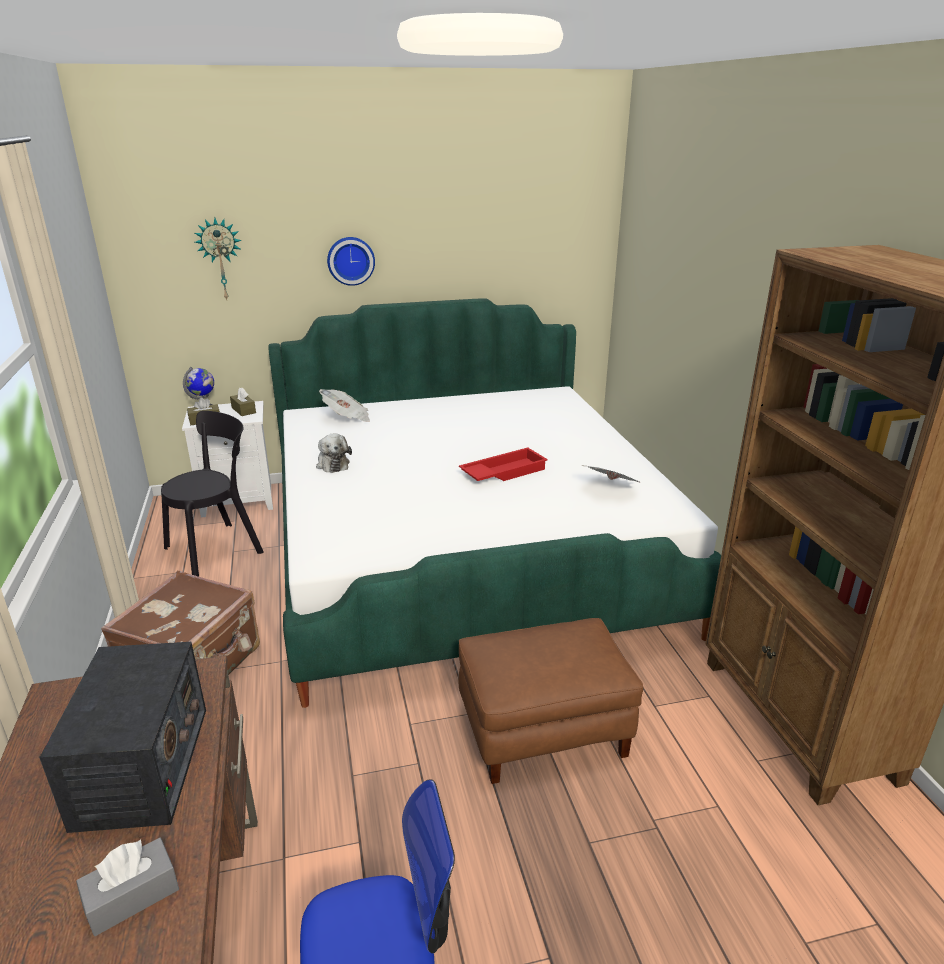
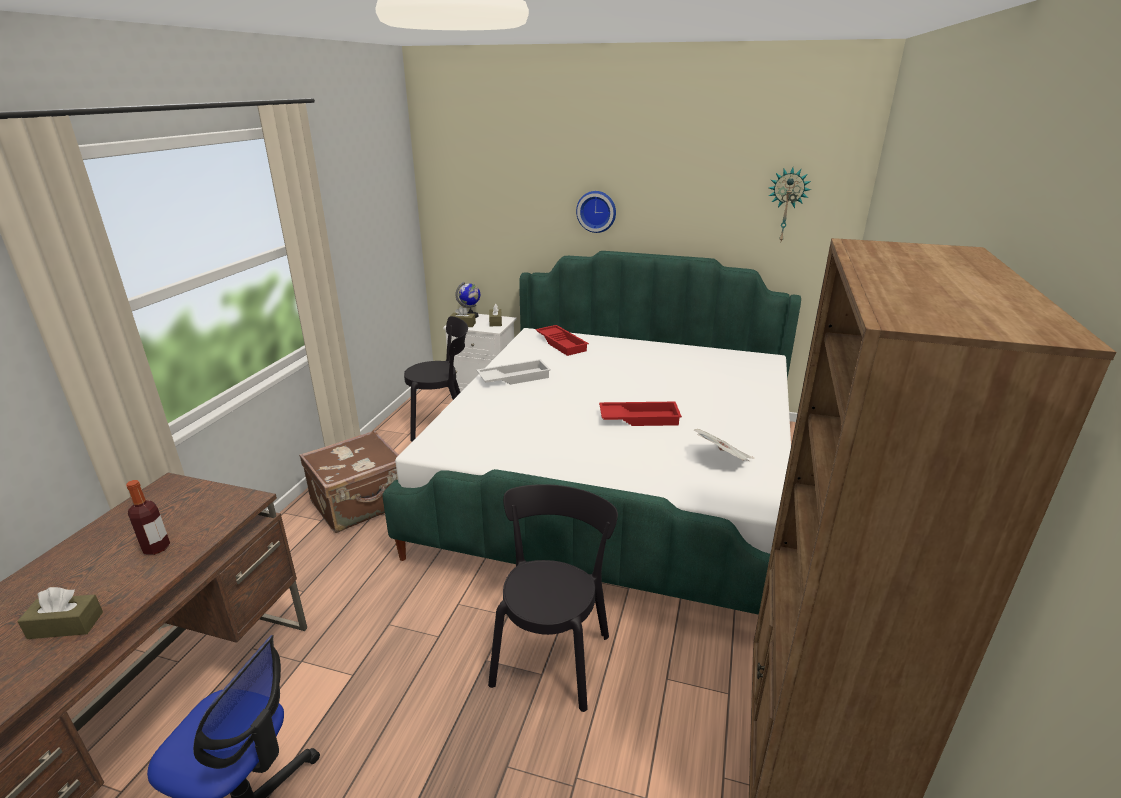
camera: 30 degrees right, 0 degrees up
(132, 896) = (66, 625): grey tissue box -> brown tissue box
(142, 767) = (156, 548): radio -> bottle
(221, 259) = (496, 200): wall clock -> wall clock (786, 205)
(332, 464) = (514, 377): plush toy -> white tray
(347, 418) = (562, 343): newspaper -> red tray
(544, 729) = (552, 654): brown ottoman -> black chair

